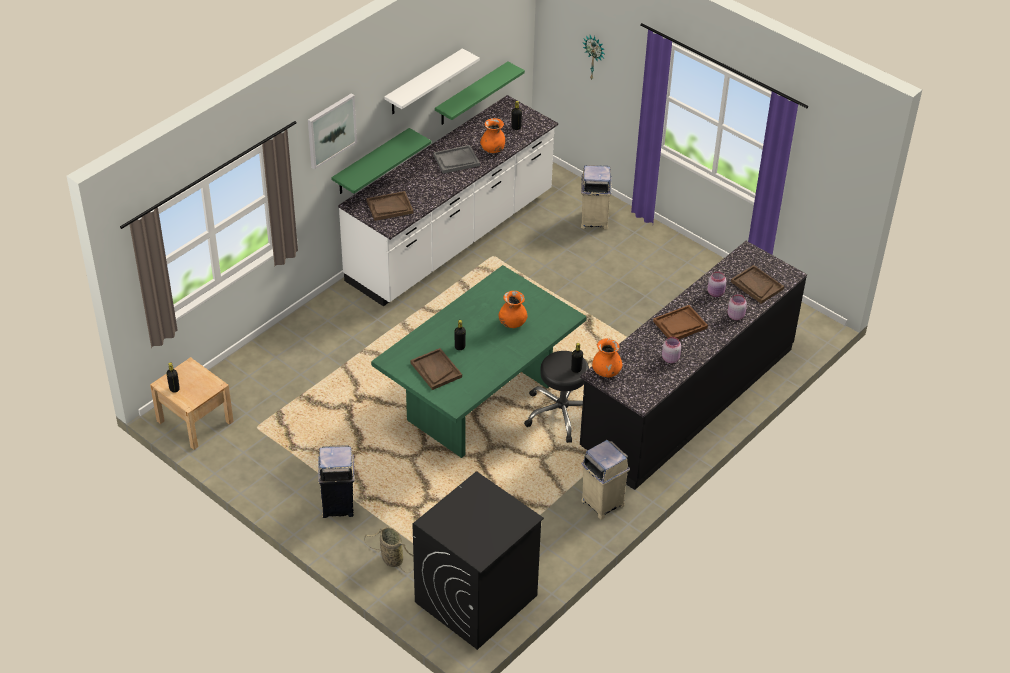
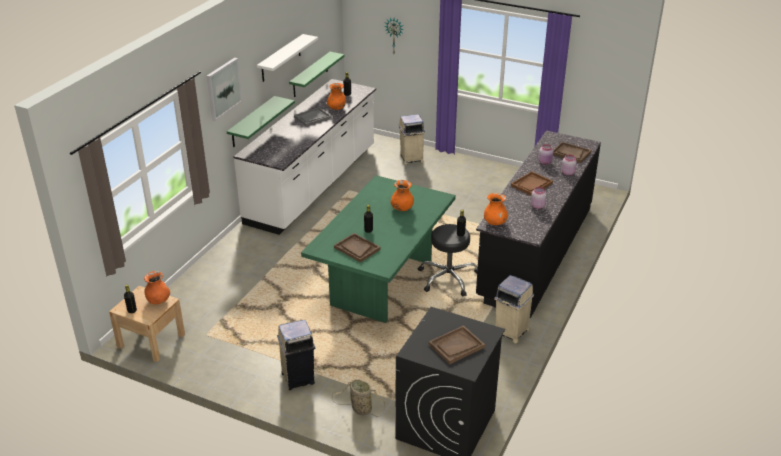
camera: 15 degrees left, 10 degrees down
(205, 382) = (158, 301): none -> orange vase
(389, 207) = (274, 151): brown tray -> brown tray (456, 346)

